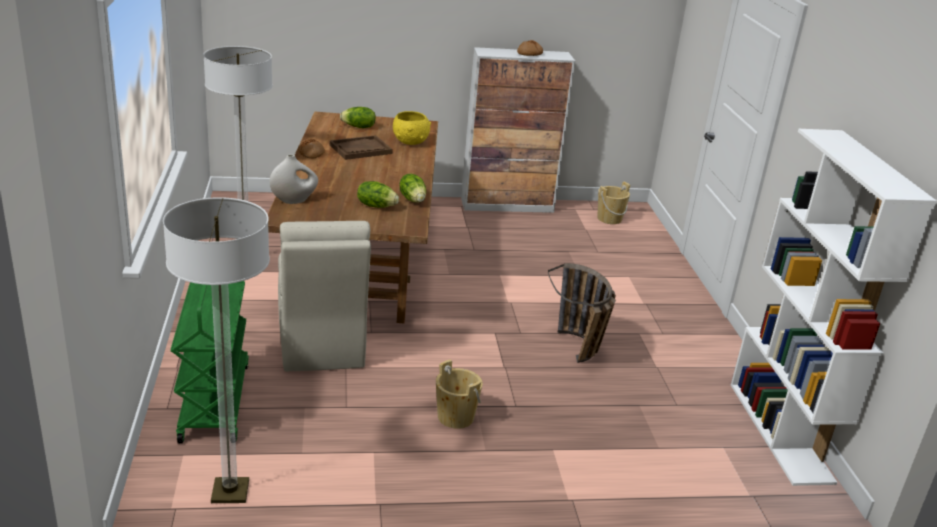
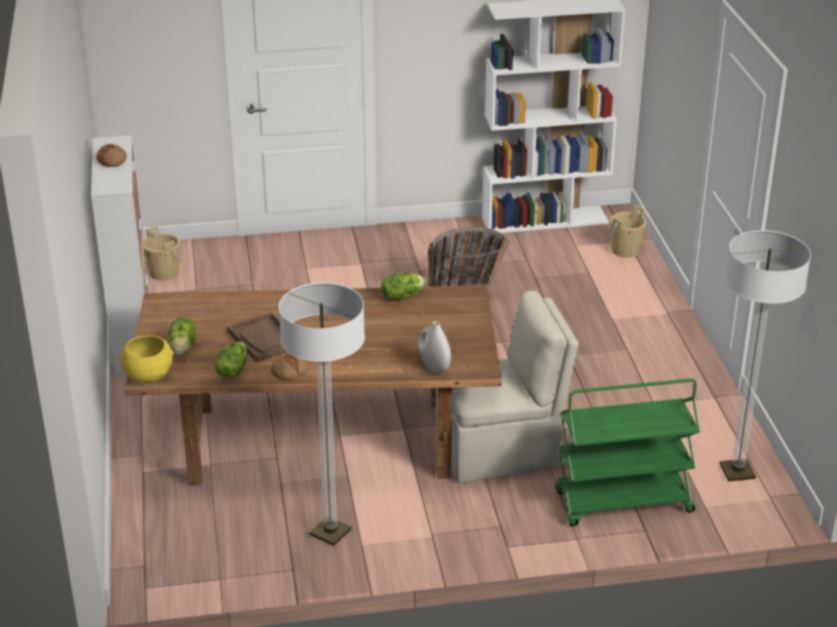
camera: 90 degrees left, 5 degrees up
(376, 206) = (427, 316): lettuce -> lettuce (232, 370)
(411, 142) = (229, 307): yellow bowl -> yellow bowl (149, 375)
(455, 417) = (589, 365): beige bucket -> beige bucket (625, 250)

